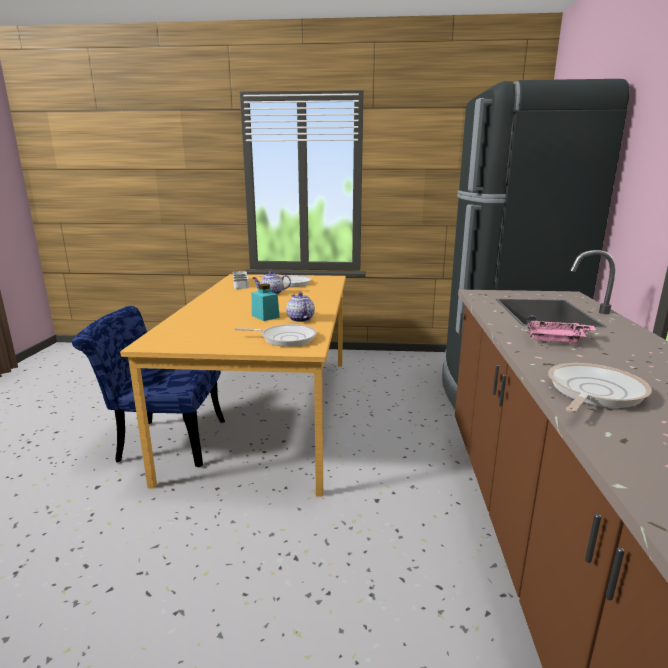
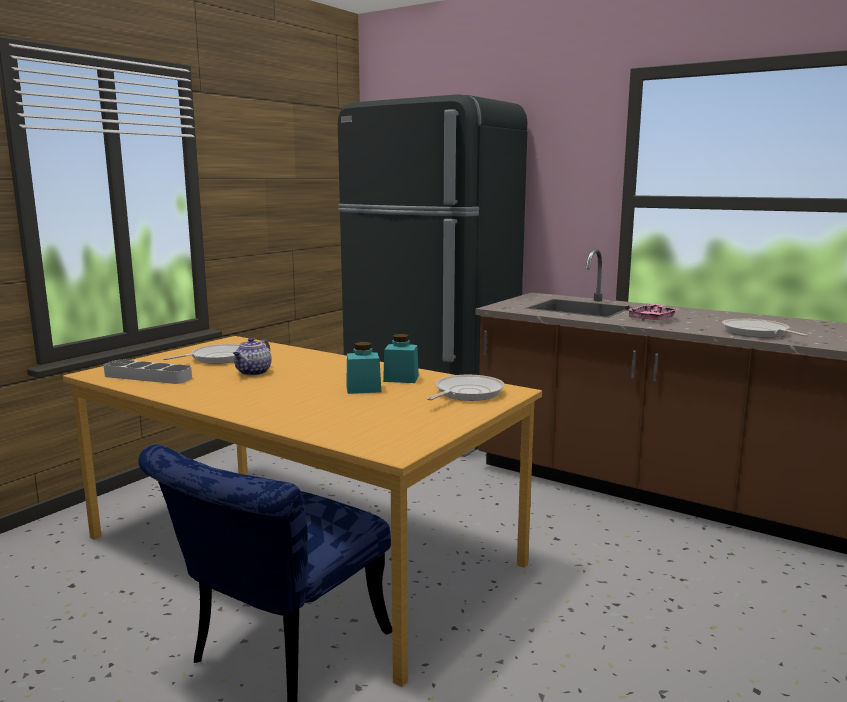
camera: 60 degrees left, 5 degrees down
(300, 319) = (401, 379): teapot -> turquoise jar

